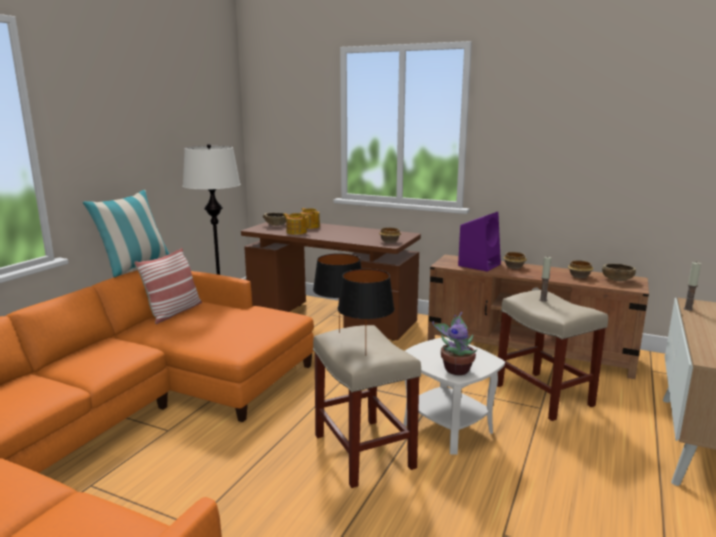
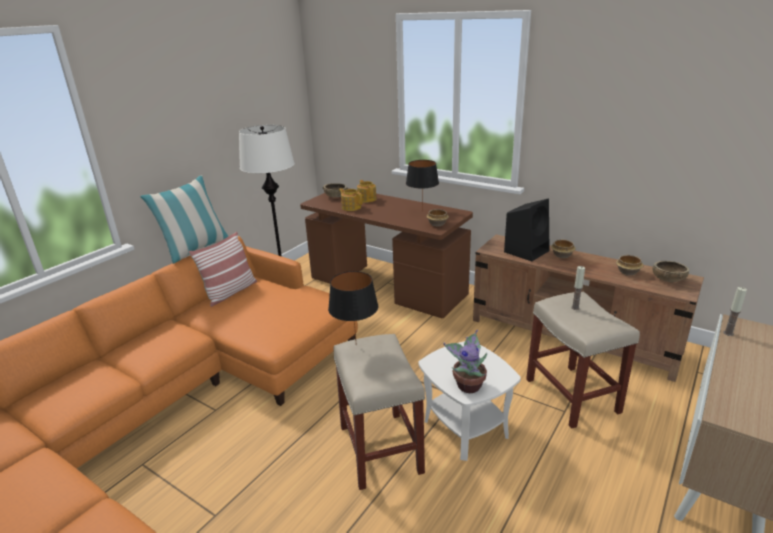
camera: 10 degrees right, 10 degrees up
(365, 355) = (370, 378): black table lamp -> black table lamp (422, 211)
(479, 264) = (526, 251): purple speaker -> black speaker

